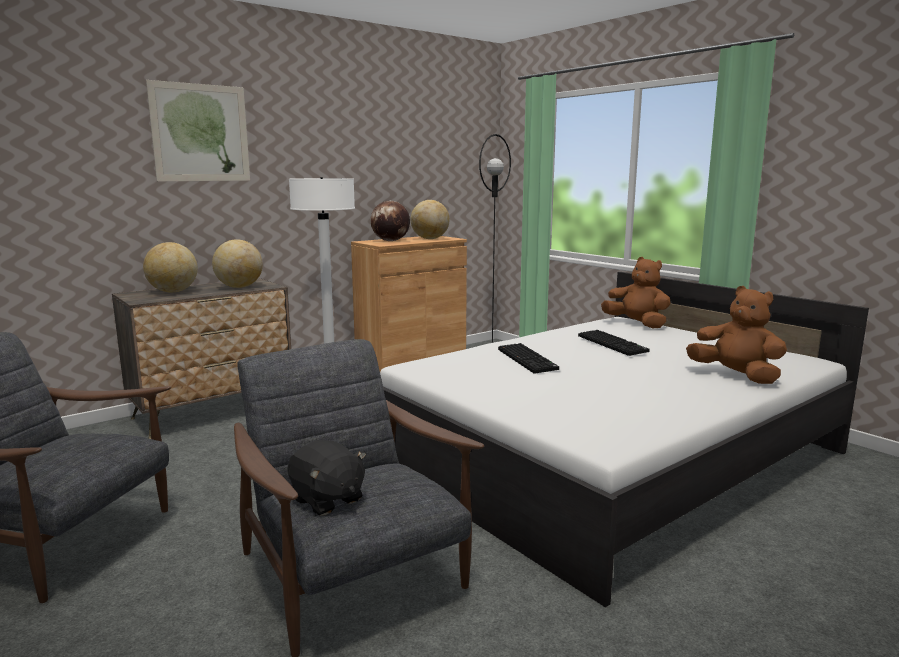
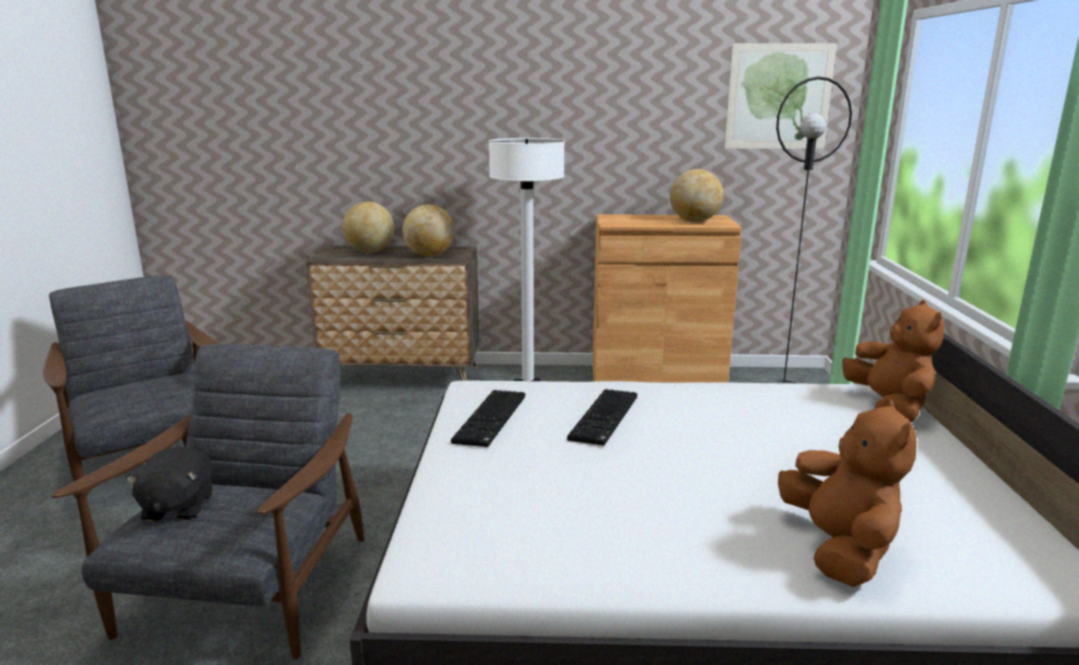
camera: 40 degrees right, 5 degrees up
(200, 133) = (422, 86): picture -> picture (778, 97)
(390, 241) = (638, 219): globe -> none
(613, 344) = (763, 430): keyboard -> keyboard (492, 420)

